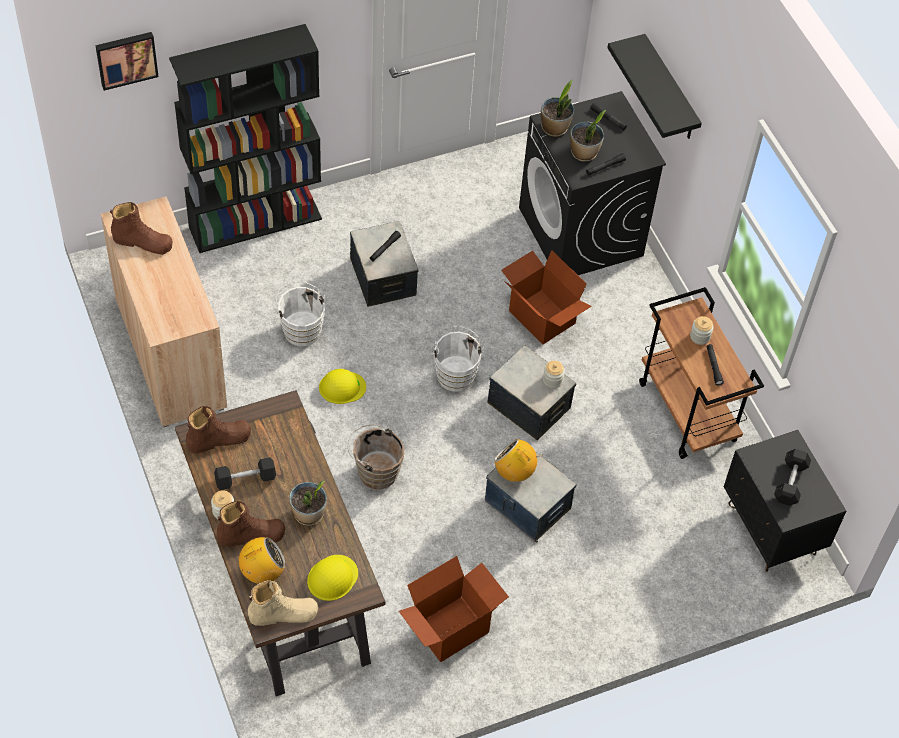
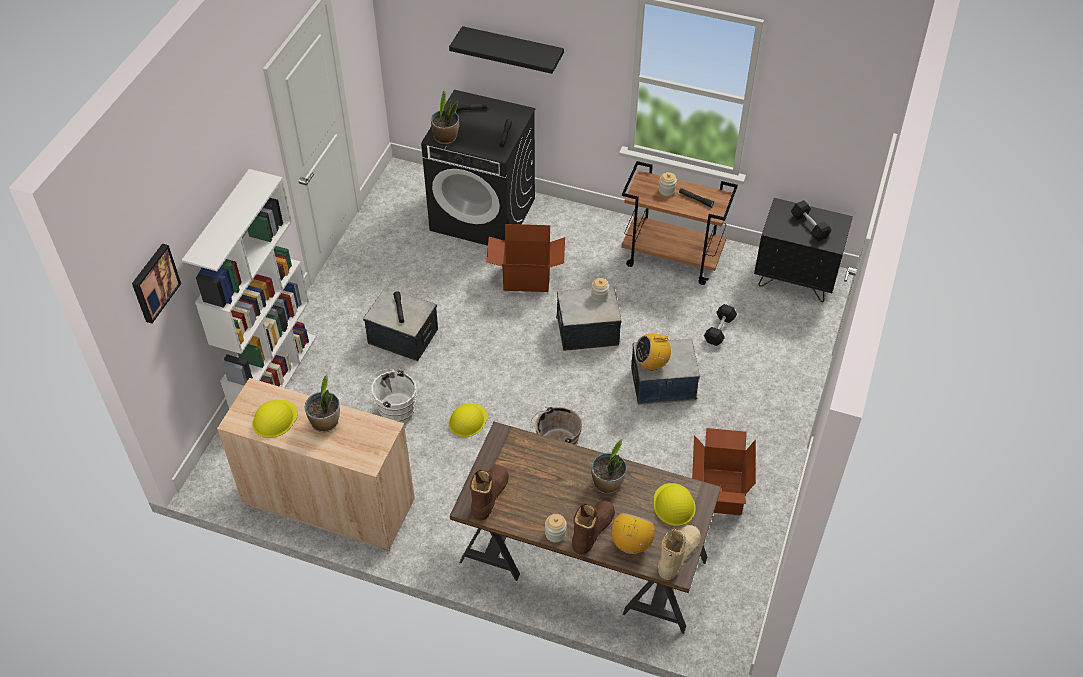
camera: 45 degrees left, 5 degrees down
(143, 242) = (275, 419): brown boot -> yellow hard hat
(245, 479) = (540, 502): black dumbbell -> black dumbbell (719, 330)
(256, 222) = (274, 375): black bookcase -> white bookcase
(455, 373) = (522, 351): white bucket -> none
(584, 153) = (482, 137): potted plant -> potted plant (326, 422)

